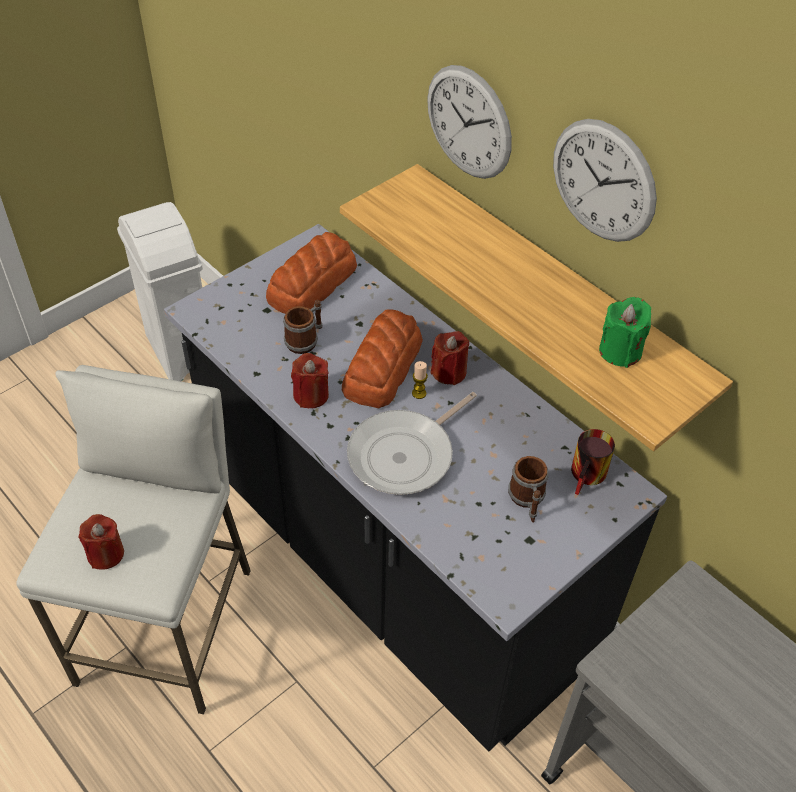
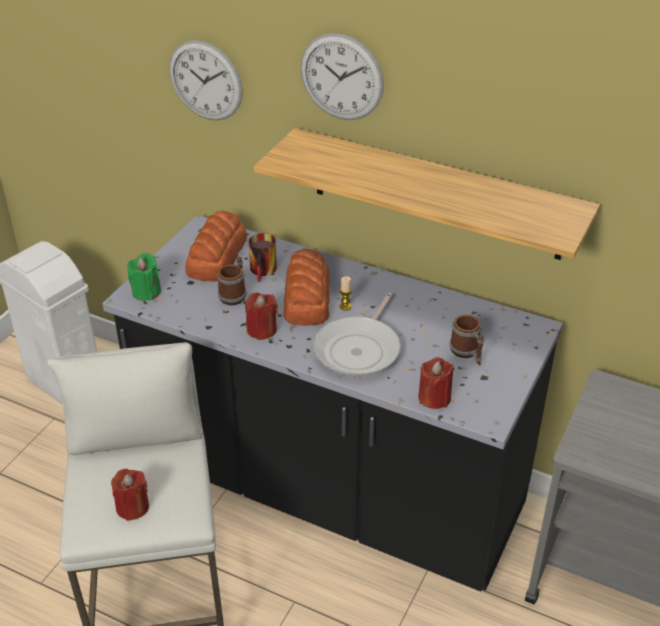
camera: 20 degrees left, 10 degrees down
(449, 372) = (360, 287): red candle -> red candle (434, 398)
(589, 476) = (502, 325): mug -> mug (265, 271)
(603, 181) = (468, 84): wall clock -> wall clock (205, 80)
(620, 351) = (515, 205): green candle -> green candle (146, 292)

